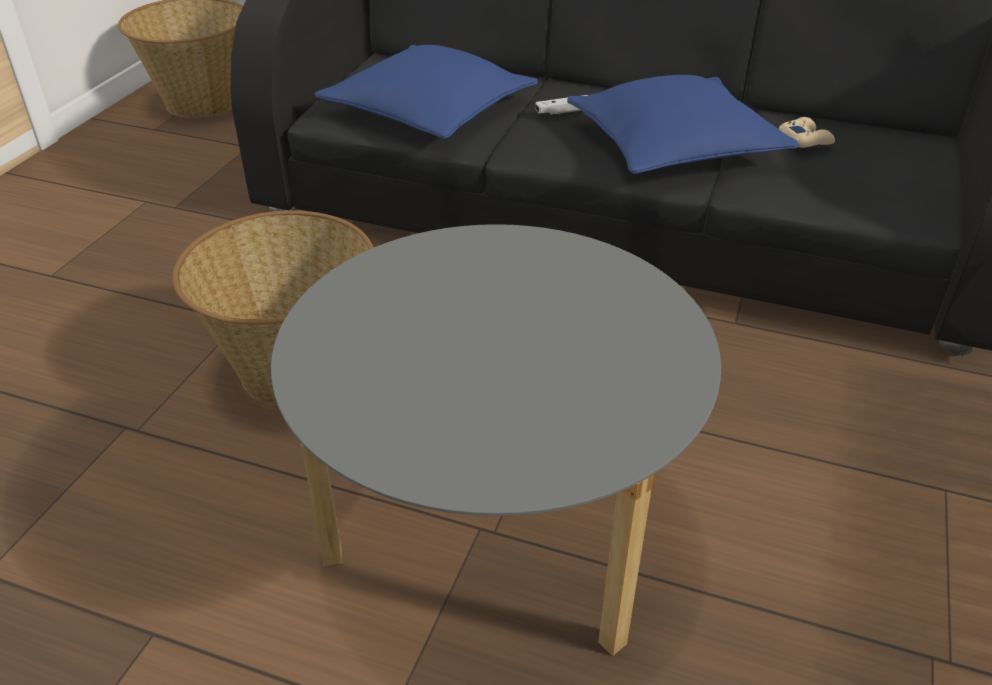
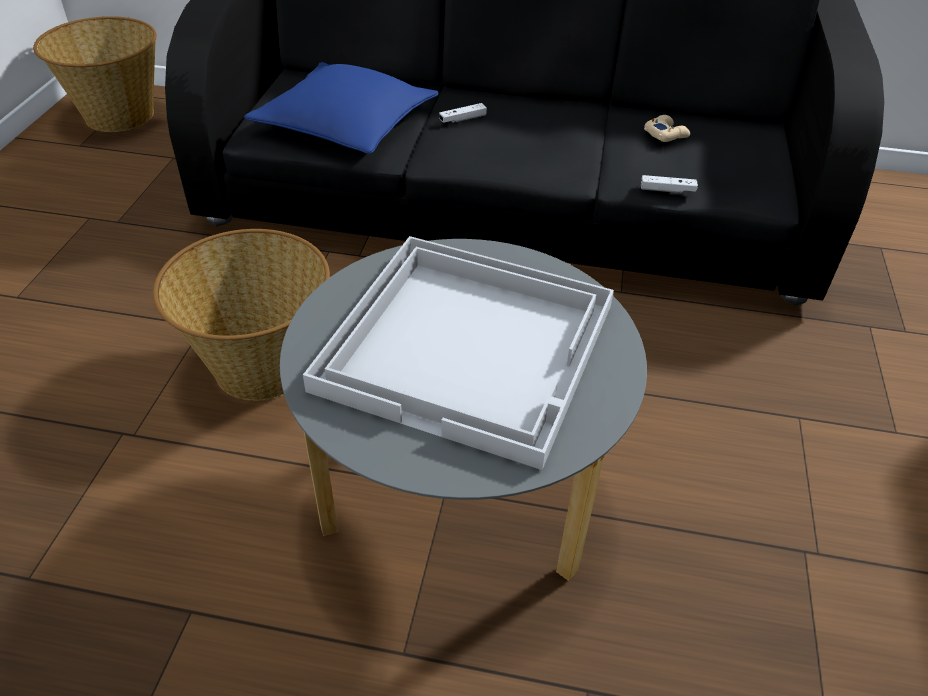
camera: 10 degrees left, 5 degrees up
(504, 340) = (470, 346): none -> white tray
(674, 146) = (561, 146): blue pillow -> none
(796, 199) = (667, 190): none -> white game controller

